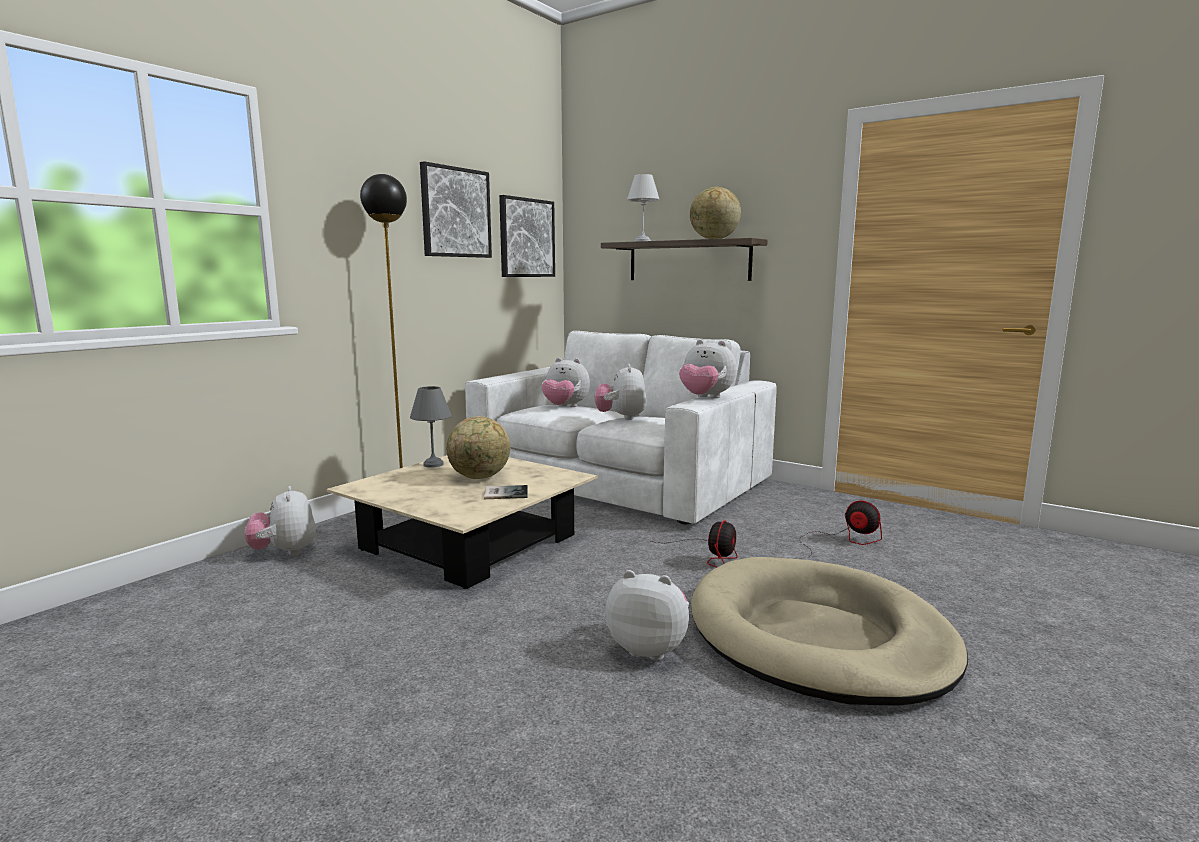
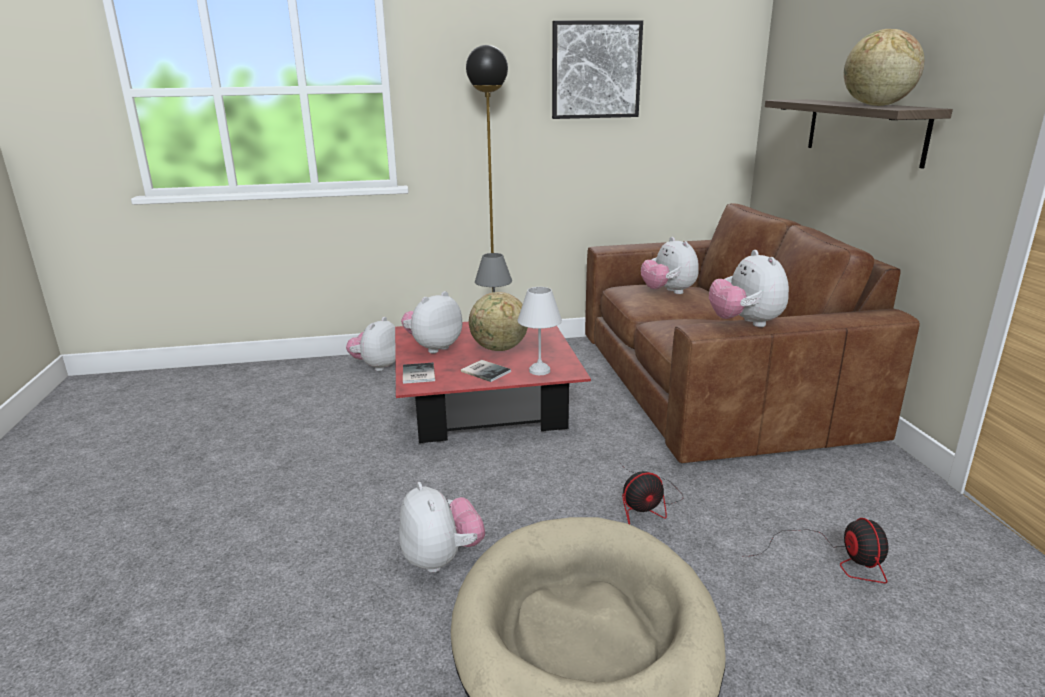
camera: 45 degrees right, 10 degrees up
(446, 512) = (417, 374): none -> book
(470, 542) = (486, 403): beige coffee table -> red coffee table
(526, 238) = (698, 91): picture -> none
(619, 479) = (714, 385): white sofa -> brown sofa
(621, 417) = (686, 320): plush toy -> plush toy (433, 347)
(641, 241) = (806, 101): white table lamp -> white table lamp (539, 370)

